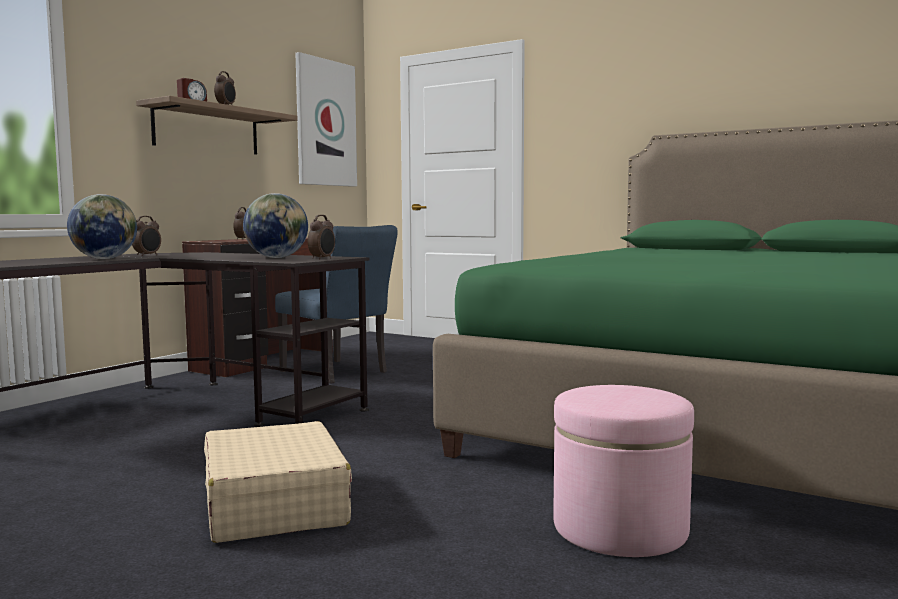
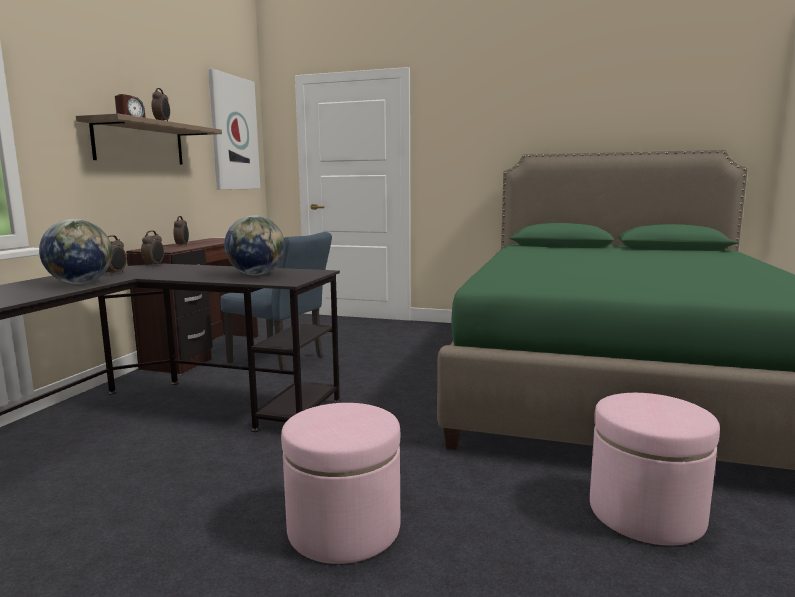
camera: 15 degrees left, 5 degrees up
(275, 504) = (344, 528): beige suitcase -> pink ottoman
(322, 259) = (305, 276): alarm clock -> alarm clock (154, 265)

